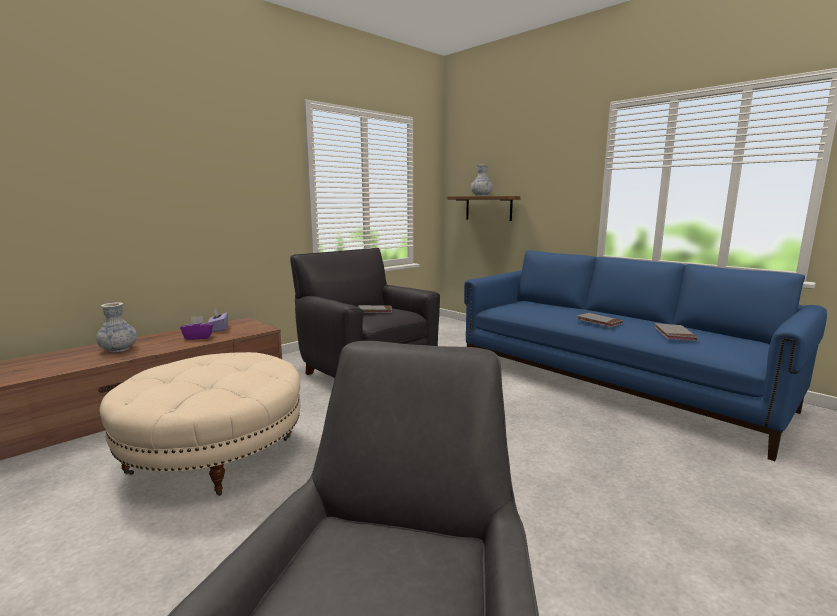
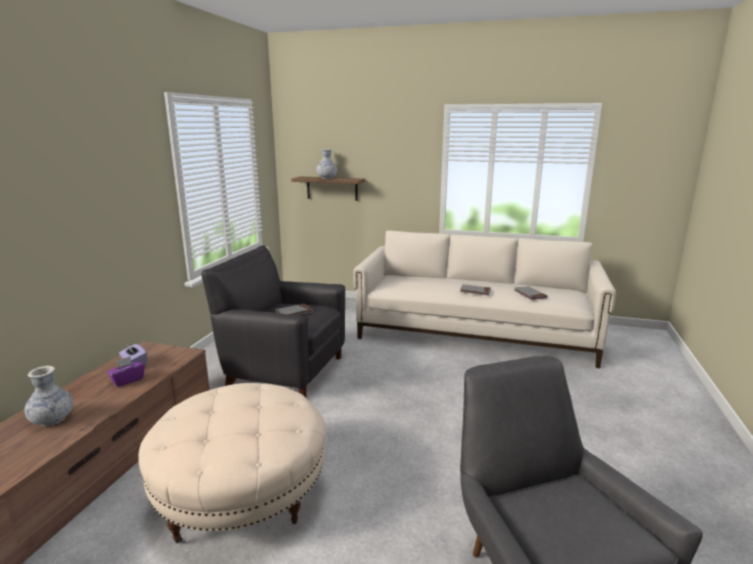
camera: 30 degrees left, 5 degrees up
(611, 384) = (475, 334): blue sofa -> beige sofa

